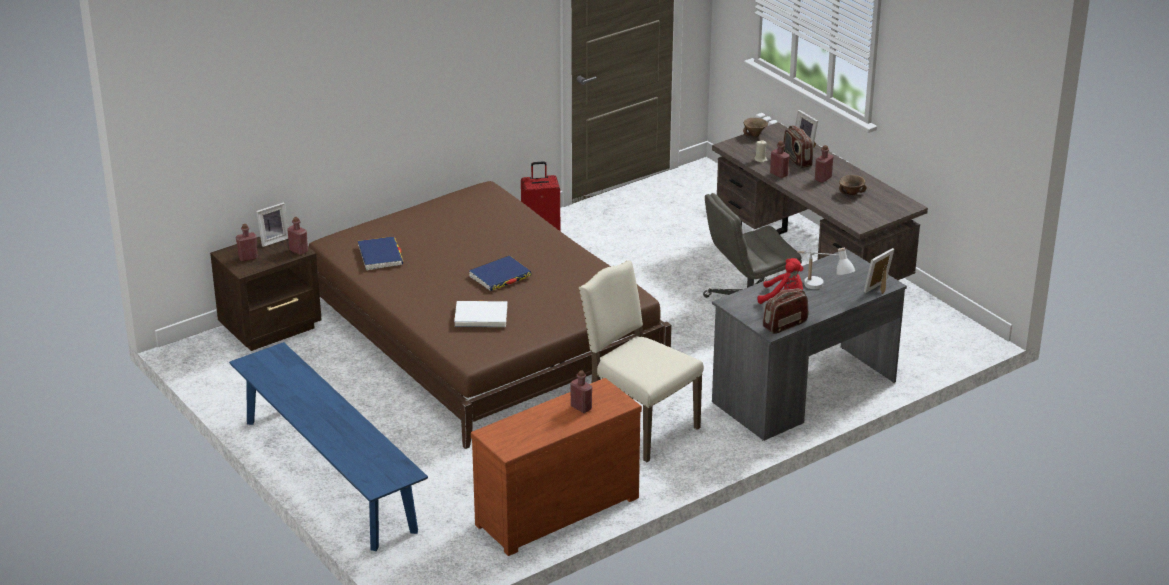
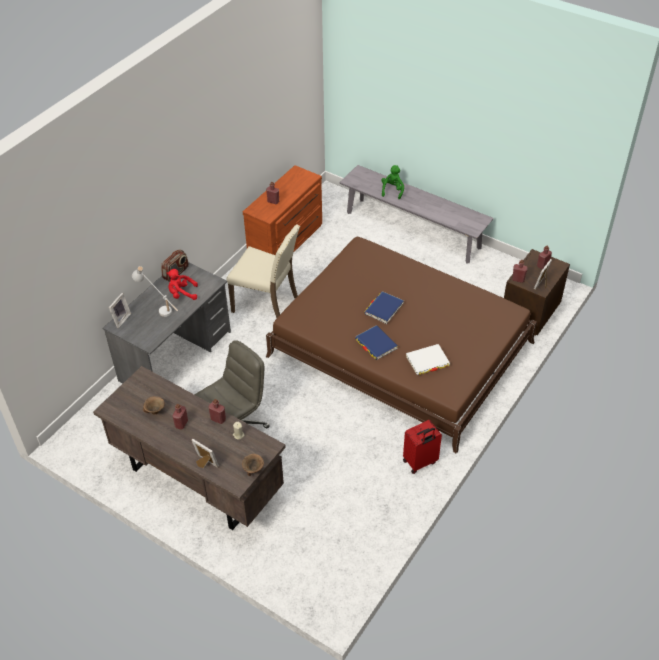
camera: 160 degrees right, 15 degrees up
(329, 475) = (412, 230): blue bench -> grey bench
(348, 438) = (392, 190): none -> green plush toy
(380, 256) = (473, 307): blue book -> blue book (376, 344)
(481, 316) = (374, 274): white book -> white book (427, 361)
(796, 160) = (208, 443): radio -> none

